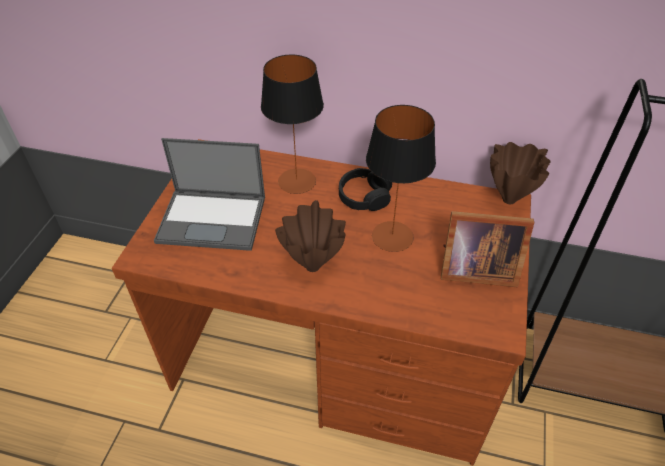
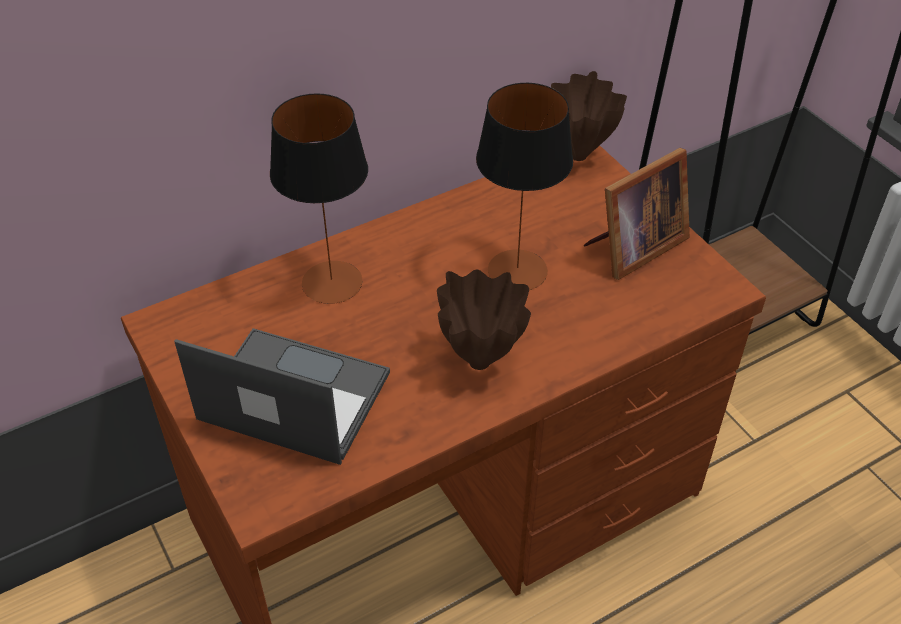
camera: 45 degrees left, 0 degrees up
(213, 219) = (292, 396): laptop -> laptop turned 120 degrees counterclockwise
(364, 196) = (432, 248): black headphones -> none

